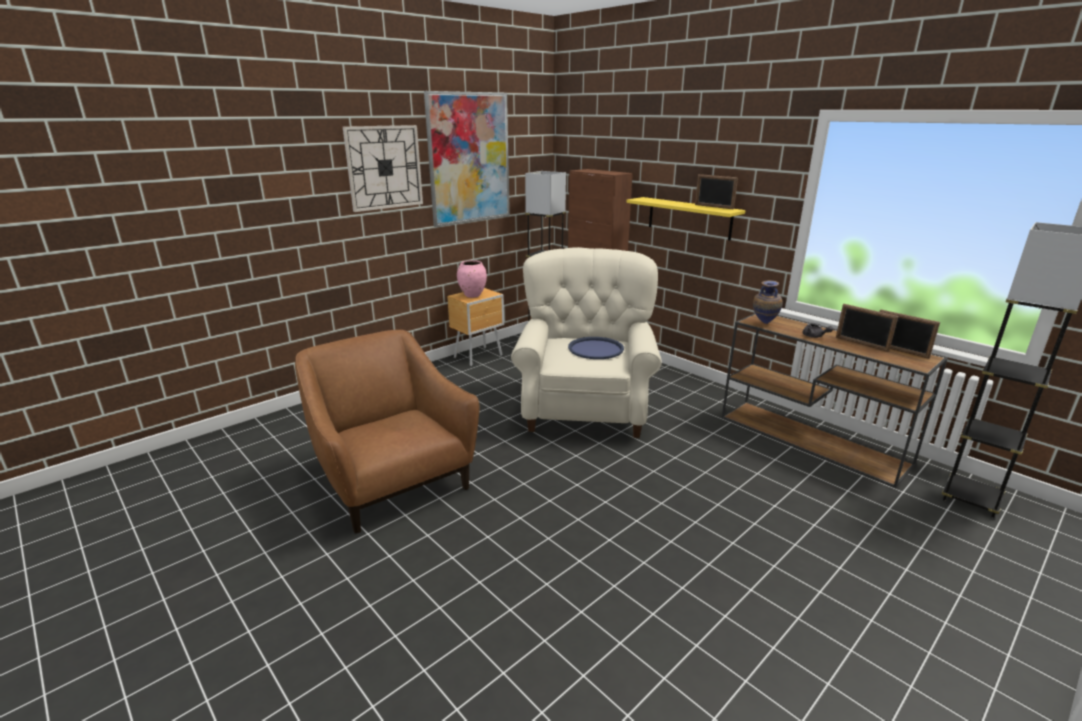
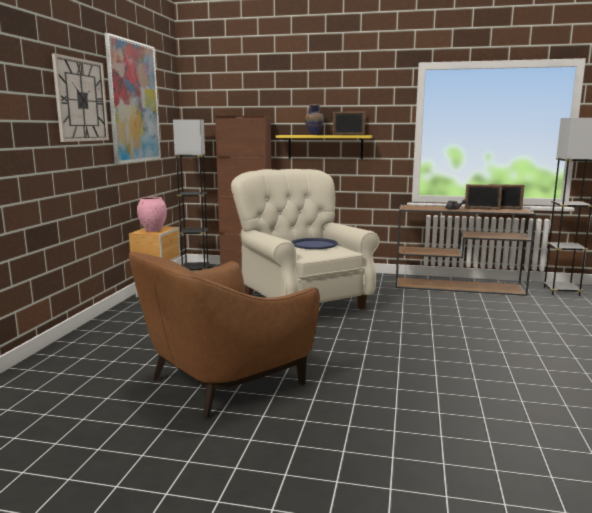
camera: 35 degrees left, 10 degrees down
(392, 481) = (224, 381): brown armchair -> brown armchair turned 60 degrees counterclockwise
(763, 324) = (416, 208): vase -> vase (314, 135)

